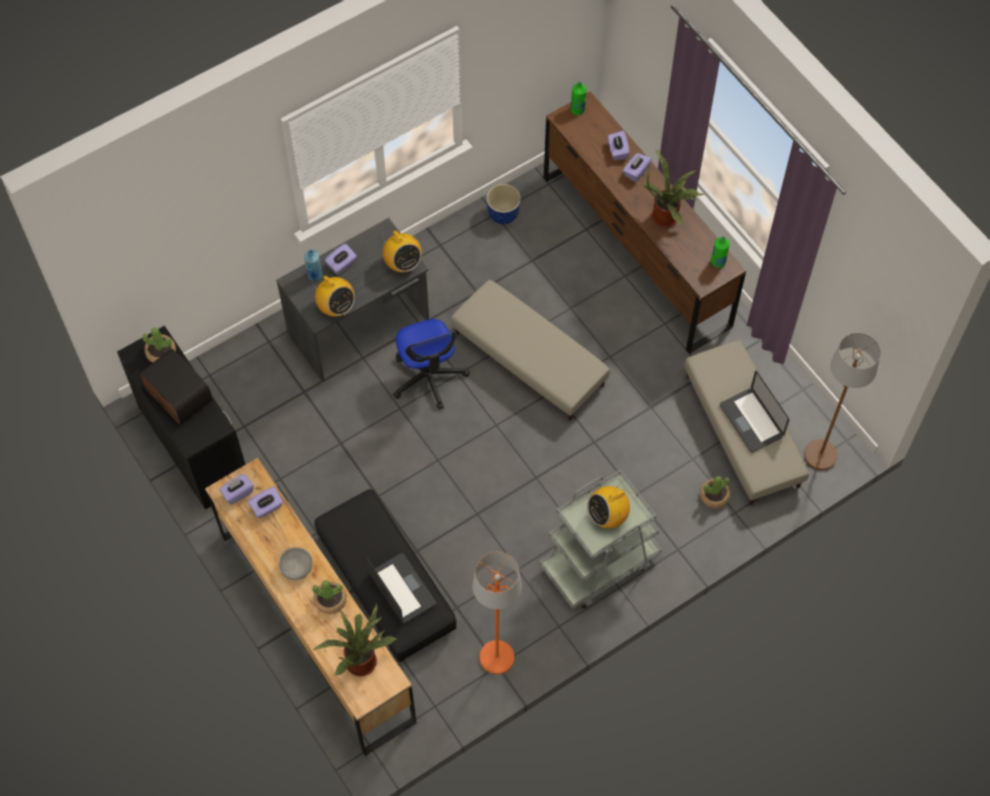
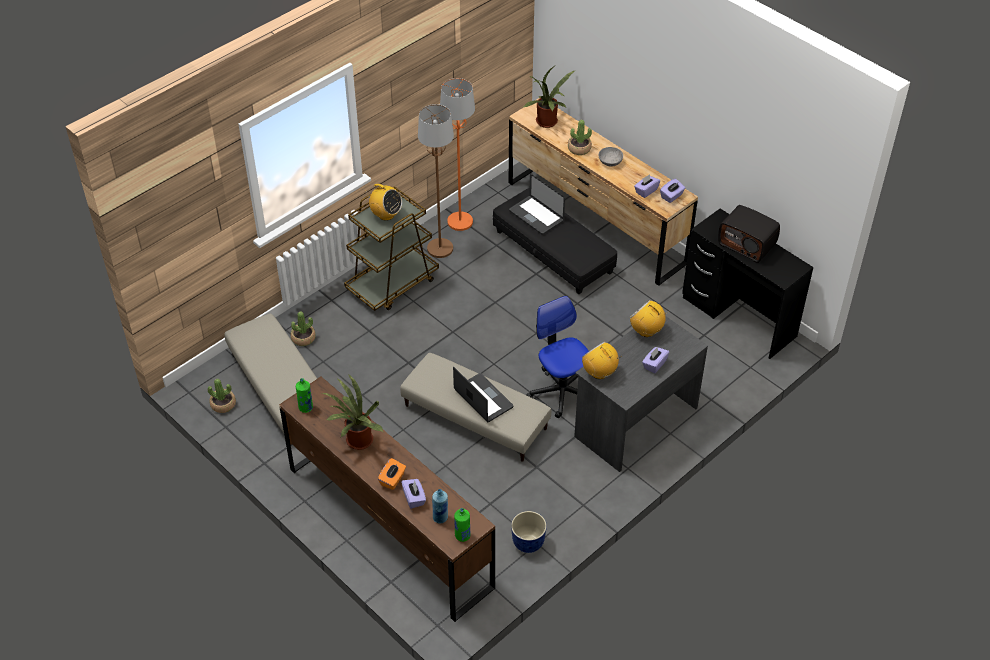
camera: 170 degrees right, 15 degrees down
(161, 352) = (776, 270): potted plant -> potted plant (223, 404)
(315, 275) = (675, 353): blue bottle -> blue bottle (440, 517)
(599, 563) = (393, 284): grey cart -> brown cart
(607, 516) = (386, 215): radio -> radio turned 75 degrees clockwise
(636, 172) = (392, 480): purple tissue box -> orange tissue box
(751, 421) = (273, 359): laptop -> laptop (483, 399)
(820, 455) = (213, 378): brown floor lamp -> brown floor lamp (440, 248)

